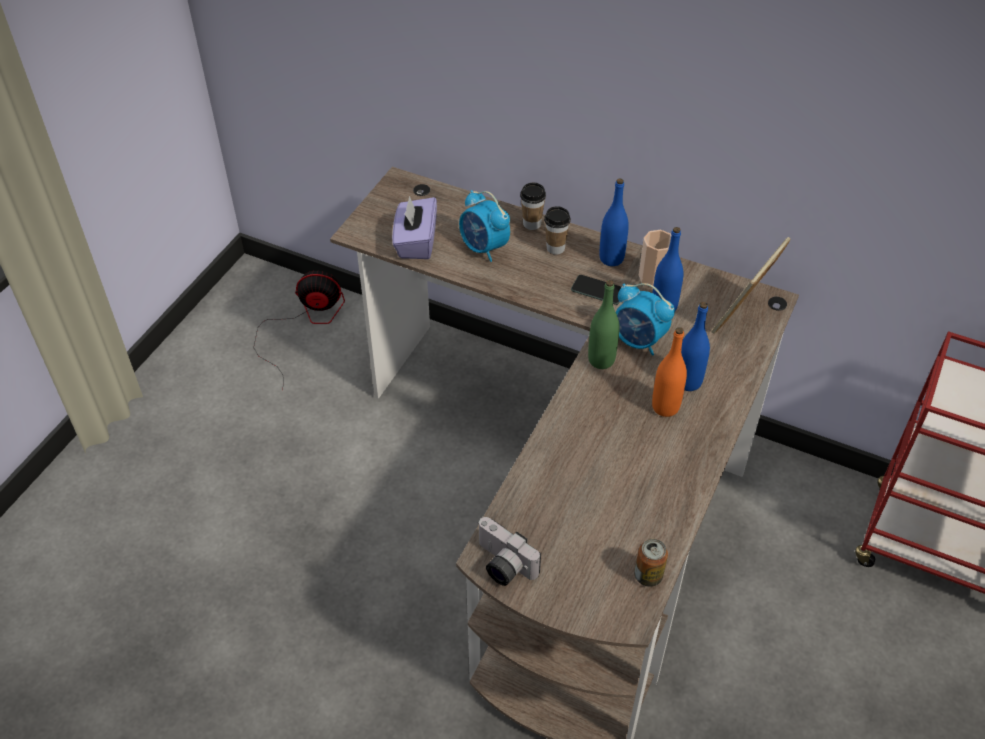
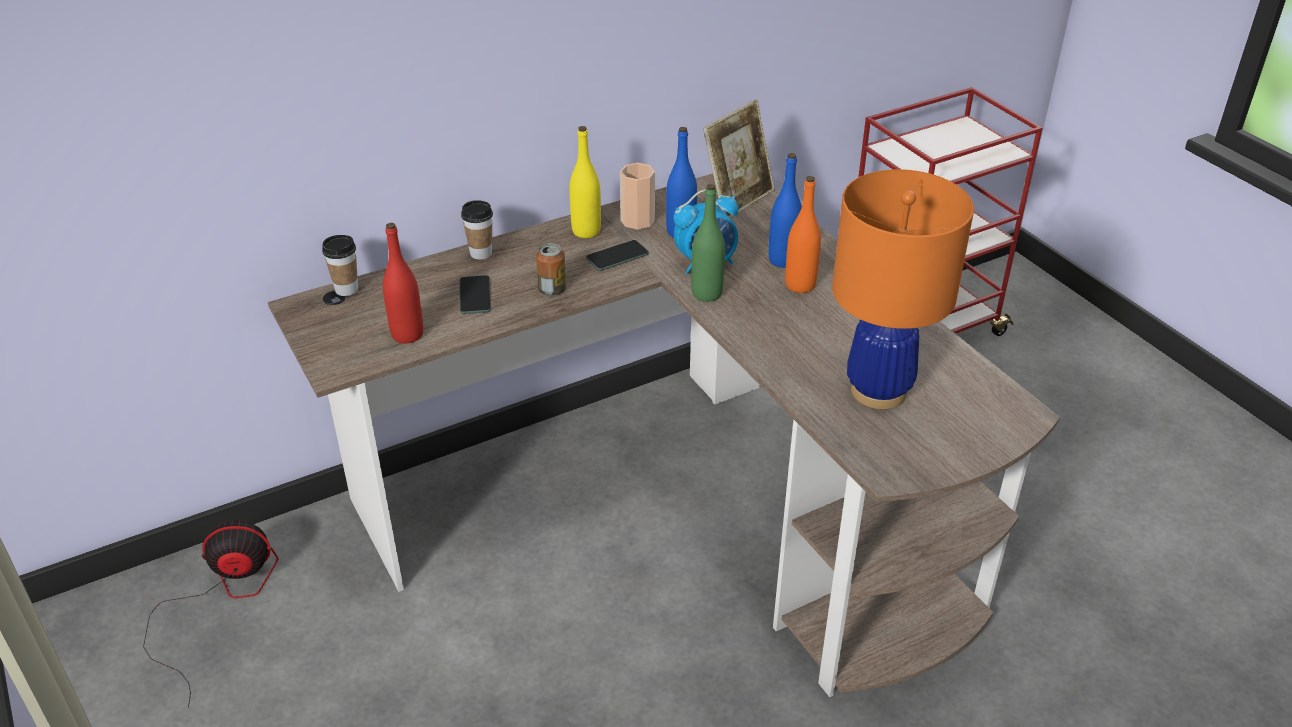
camera: 55 degrees left, 10 degrees down
(304, 325) = (220, 602): fan -> fan turned 45 degrees clockwise
(416, 242) = (407, 335): purple tissue box -> red bottle
(484, 248) = (475, 295): alarm clock -> phone
(502, 565) = (904, 465): camera -> none
(555, 248) = (532, 255): cup -> cup (346, 289)
(576, 513) = (879, 391): none -> orange table lamp
(611, 258) = (586, 231): blue bottle -> yellow bottle
(648, 575) = (984, 382): can -> can (552, 290)
(742, 317) = (738, 200): picture frame -> picture frame turned 120 degrees counterclockwise

